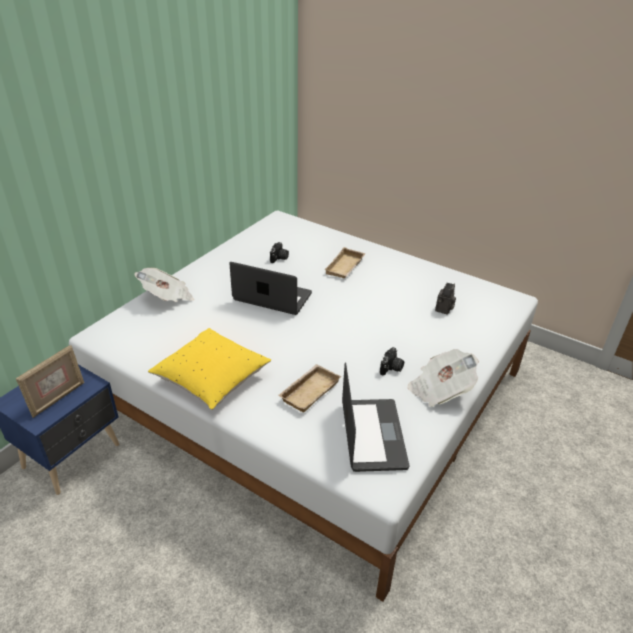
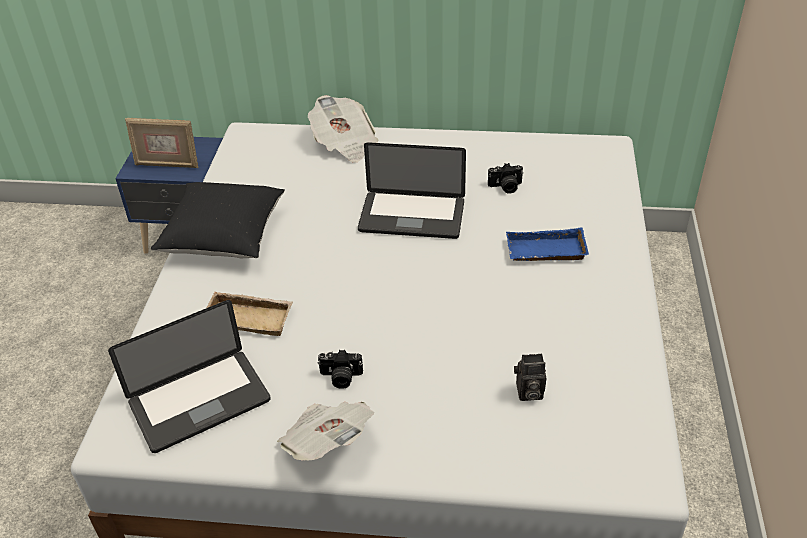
camera: 65 degrees right, 5 degrees up
(212, 379) = (224, 237): yellow pillow -> black pillow
(272, 297) = (412, 216): laptop -> laptop turned 105 degrees clockwise
(345, 267) = (545, 252): beige tray -> blue tray

